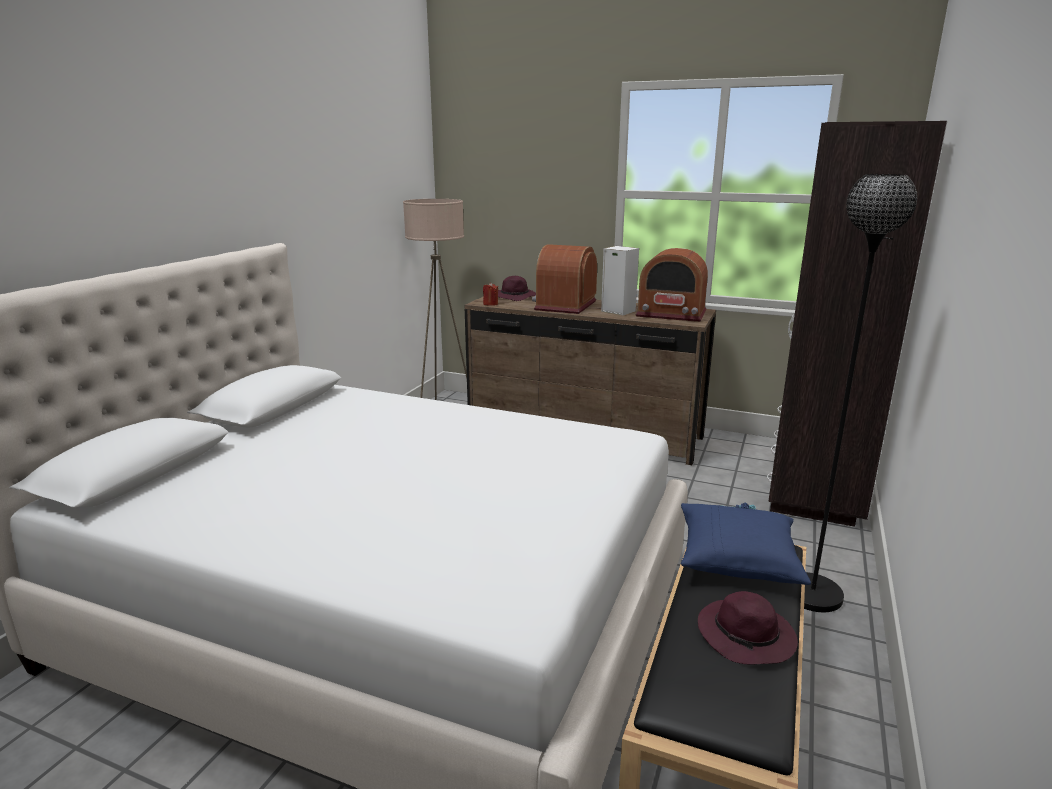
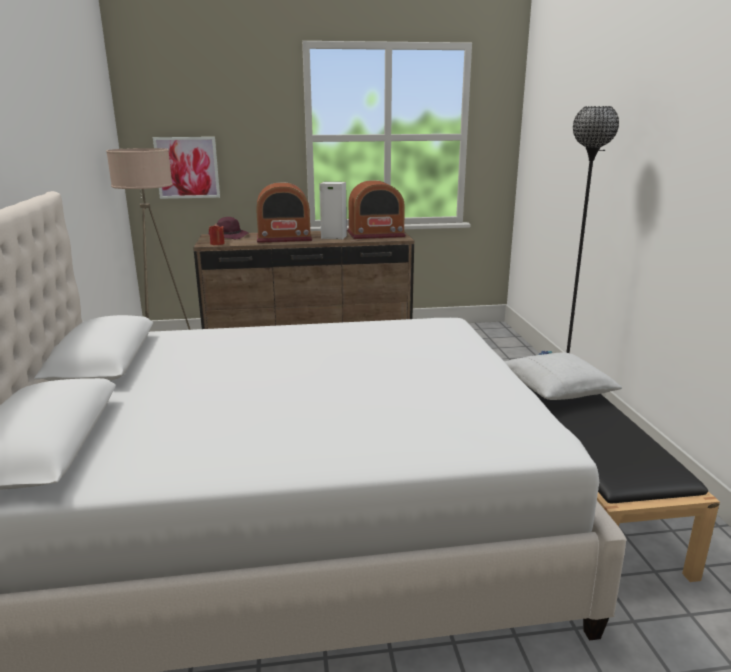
camera: 30 degrees left, 0 degrees up
(493, 220) = (187, 167): none -> picture
(565, 305) = (284, 238): radio -> radio turned 90 degrees counterclockwise
(737, 560) = (556, 390): blue pillow -> grey pillow
(747, 637) = (613, 430): purple hat -> none
(814, 483) = (498, 347): brown wardrobe -> none

